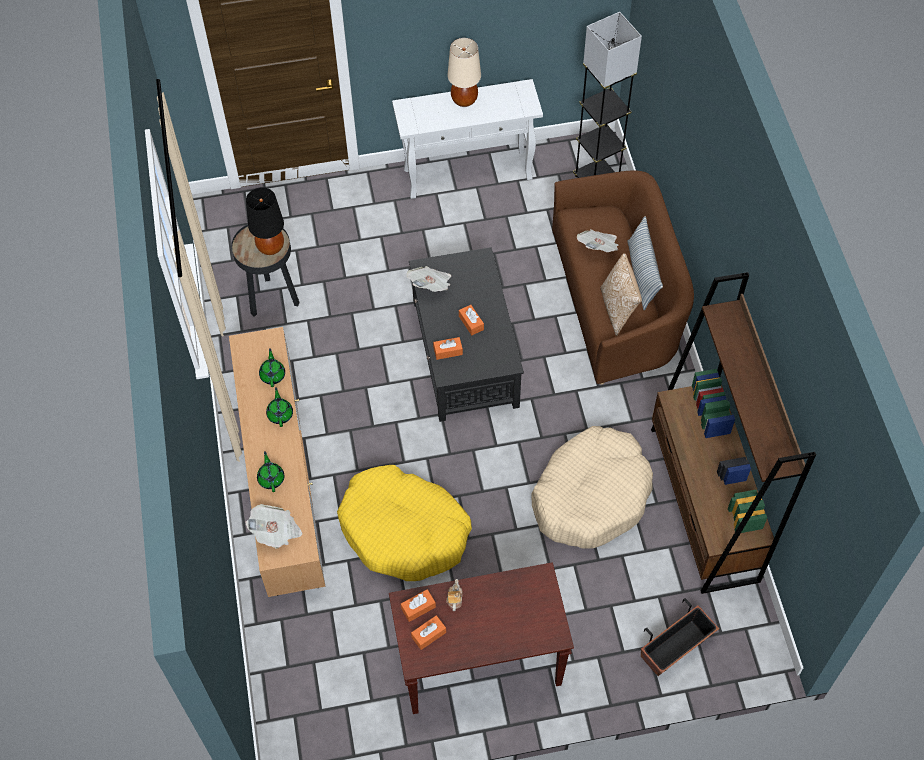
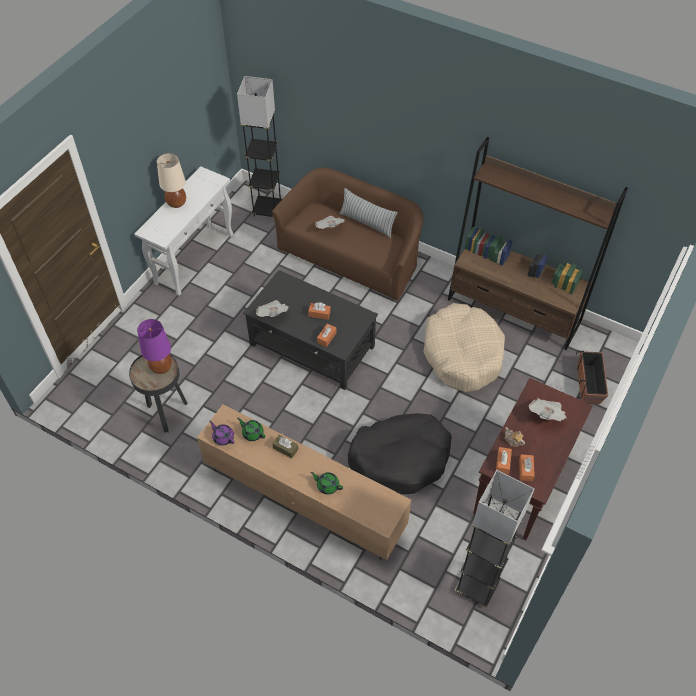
camera: 50 degrees left, 5 degrees down
(247, 355) = (223, 437): none -> purple teapot
(271, 247) = (161, 367): black table lamp -> purple table lamp
(276, 532) = (369, 509): newspaper -> newspaper (546, 415)
(280, 414) = (285, 448): green teapot -> brown tissue box
(321, 703) = (477, 586): none -> grey floor lamp
(404, 531) = (400, 459): yellow dog bed -> black dog bed
(618, 310) = (378, 248): pillow -> none

